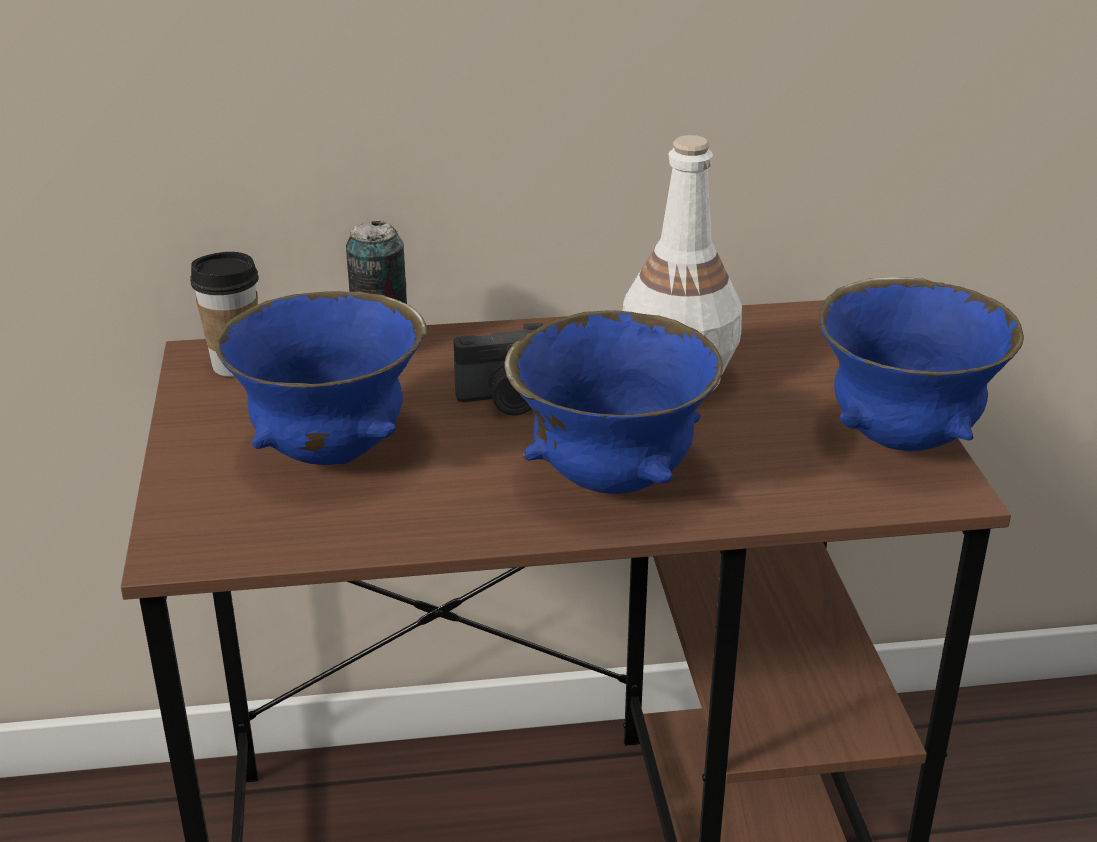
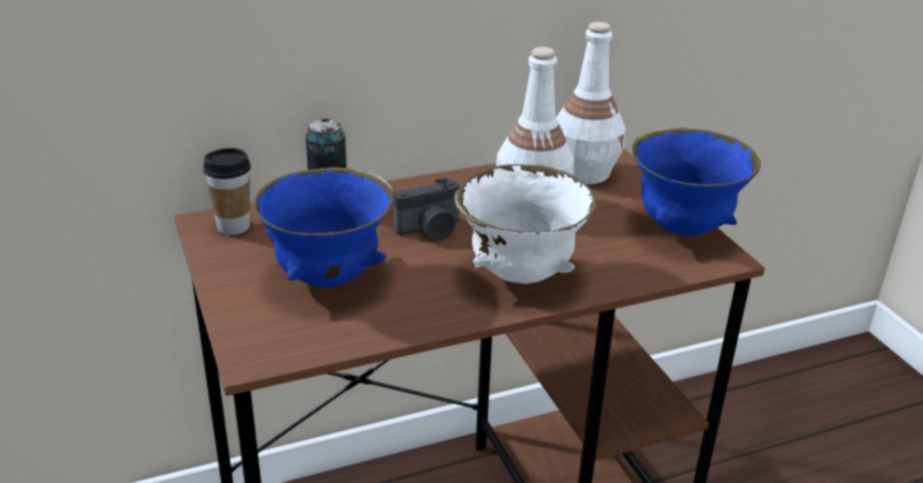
camera: 15 degrees left, 0 degrees up
(611, 479) = (520, 274): blue bowl -> white bowl
(784, 337) = (584, 172): none -> white bottle

